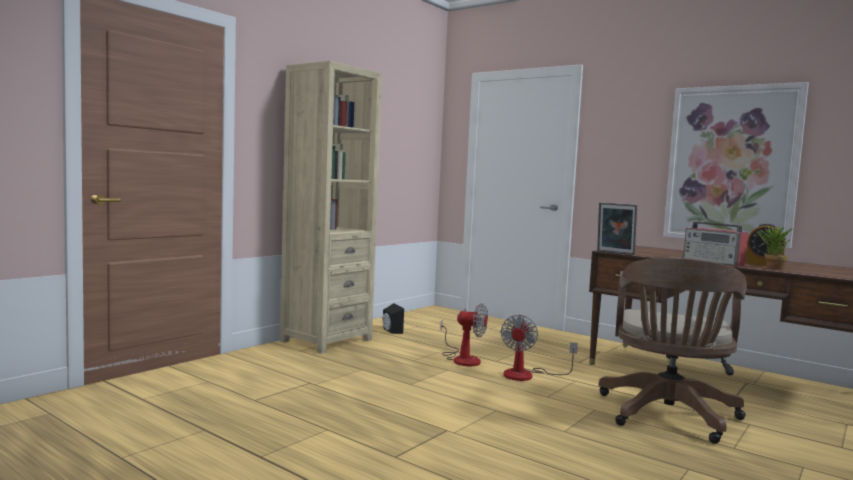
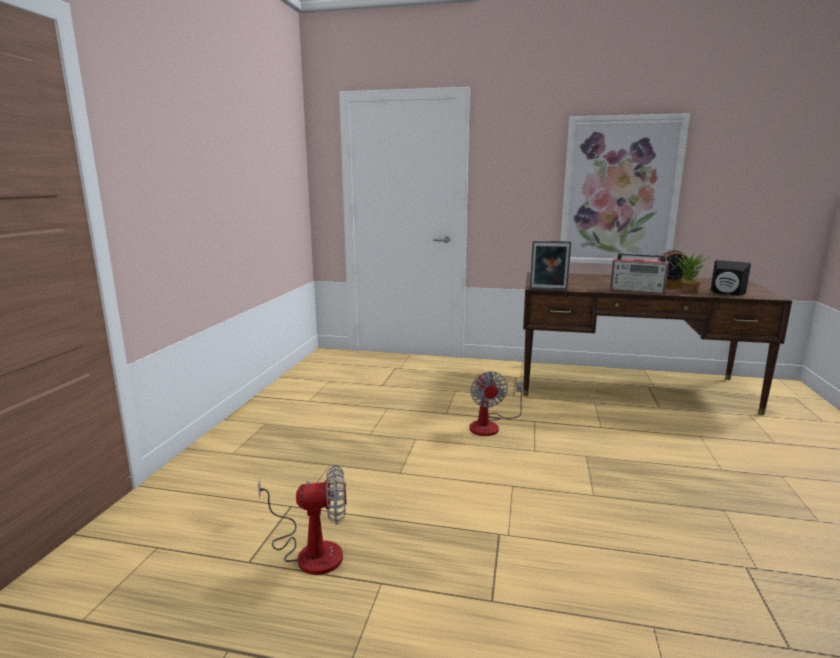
camera: 25 degrees left, 10 degrees up
(326, 340) = (250, 428): beige bookcase -> none
(391, 331) = (308, 396): black speaker -> black speaker (726, 293)
(462, 359) = (414, 419): fan -> fan (310, 550)
(668, 417) = (644, 446): brown office chair -> none

